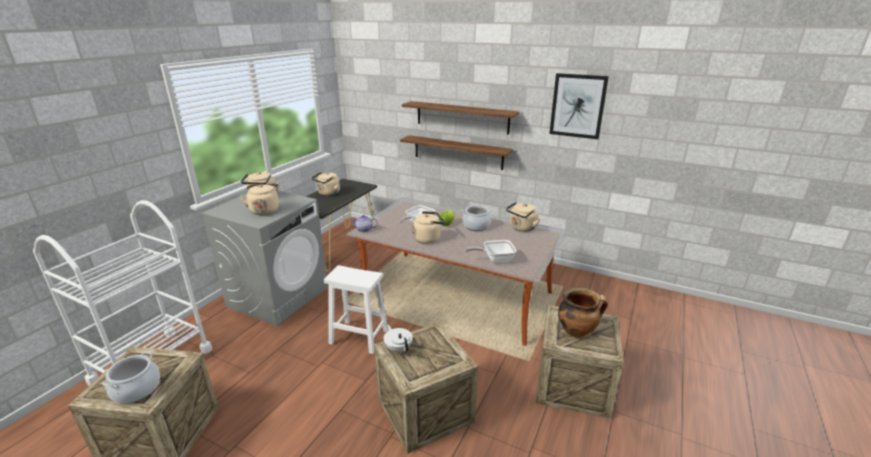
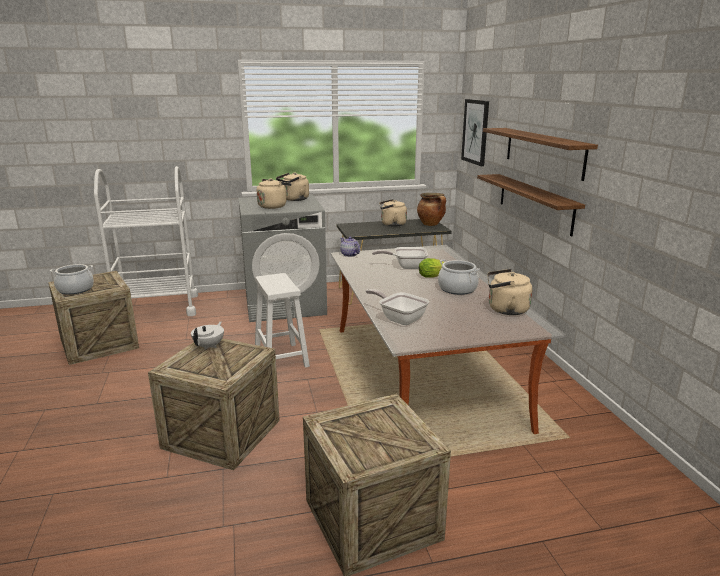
camera: 50 degrees right, 5 degrees down
(428, 238) = (384, 280): beige kettle -> none
(577, 106) = (666, 137): picture -> picture (475, 132)
(577, 331) = (366, 429): cooking pot -> cooking pot (431, 224)

